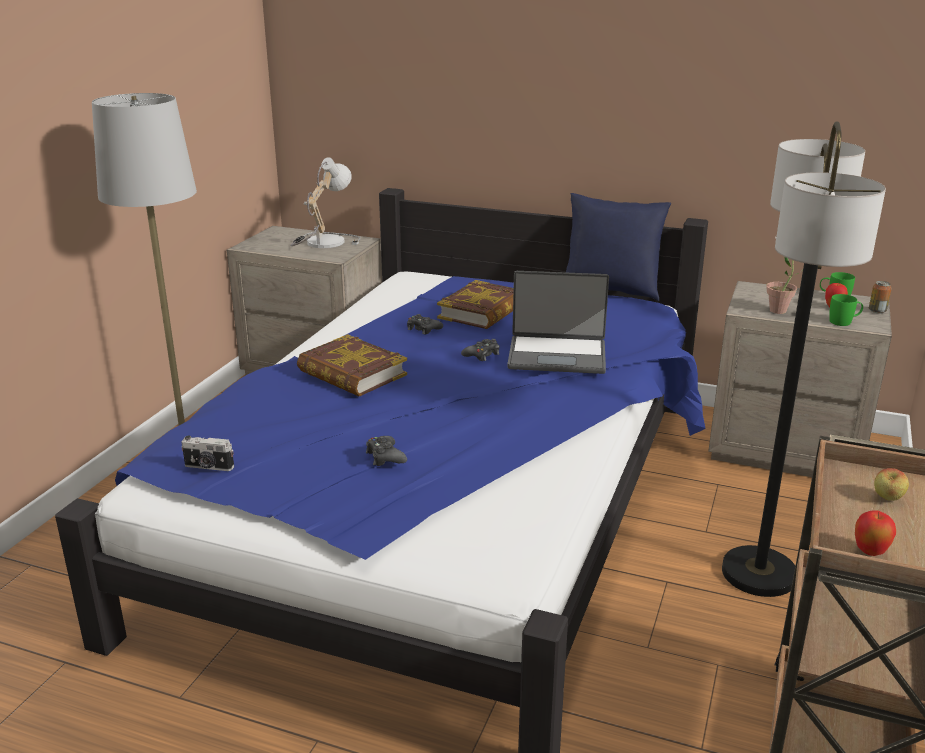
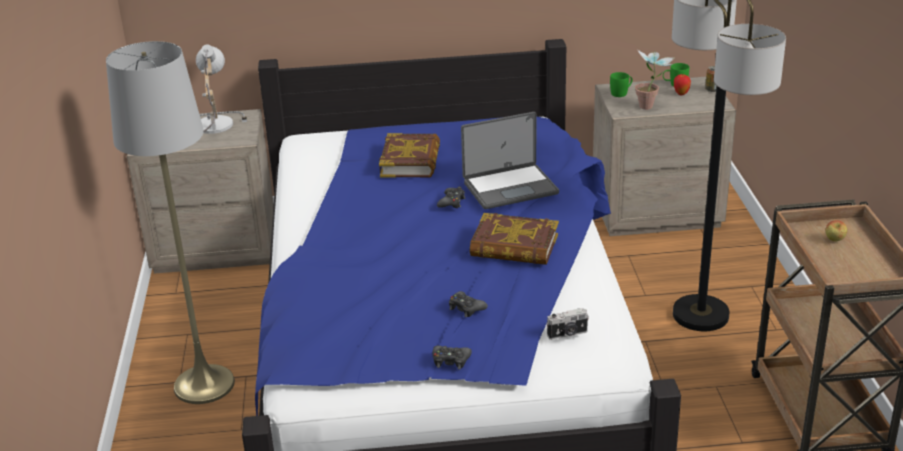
camera: 25 degrees left, 5 degrees up
(208, 467) = (342, 358): camera -> camera (567, 334)
(352, 373) = (366, 248): book -> book (514, 246)
(423, 329) = (377, 190): black game controller -> black game controller (451, 361)
(611, 291) = (493, 114): blue pillow -> none
(844, 322) = (697, 105): green mug -> green mug (621, 93)
(870, 552) = (849, 278): apple -> none

